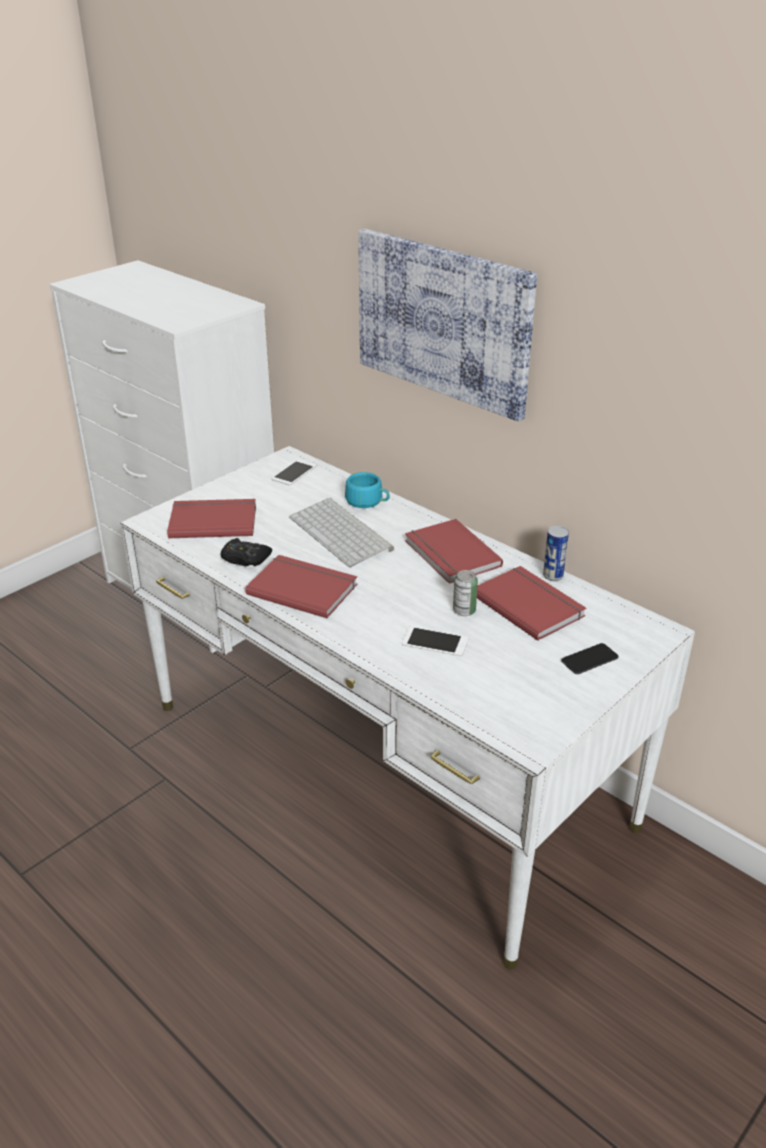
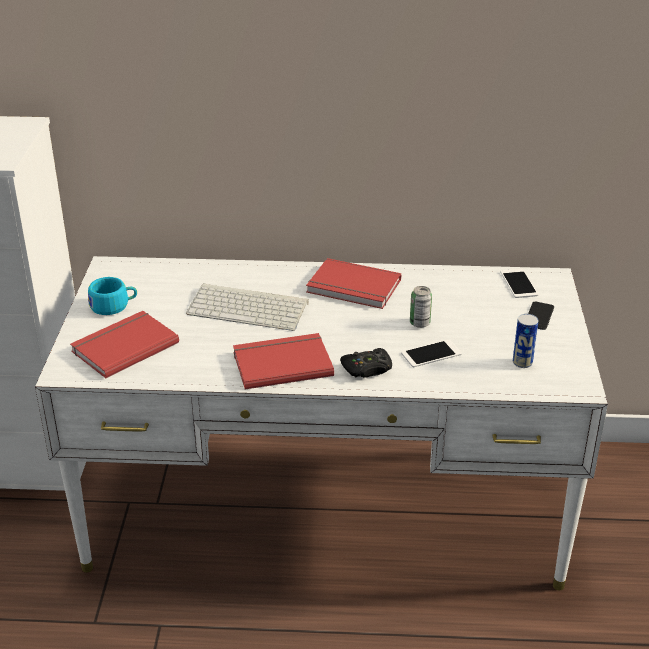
camera: 40 degrees left, 0 degrees up
(245, 558) = (200, 363): black game controller -> black game controller (367, 369)
(294, 472) = (134, 276): phone -> phone (519, 283)
(368, 502) = (233, 275): turquoise cup -> turquoise cup (114, 306)
(443, 321) = (287, 82): picture -> none
(529, 604) = (454, 298): red book -> none
(553, 576) = (442, 271): can -> can (522, 362)

